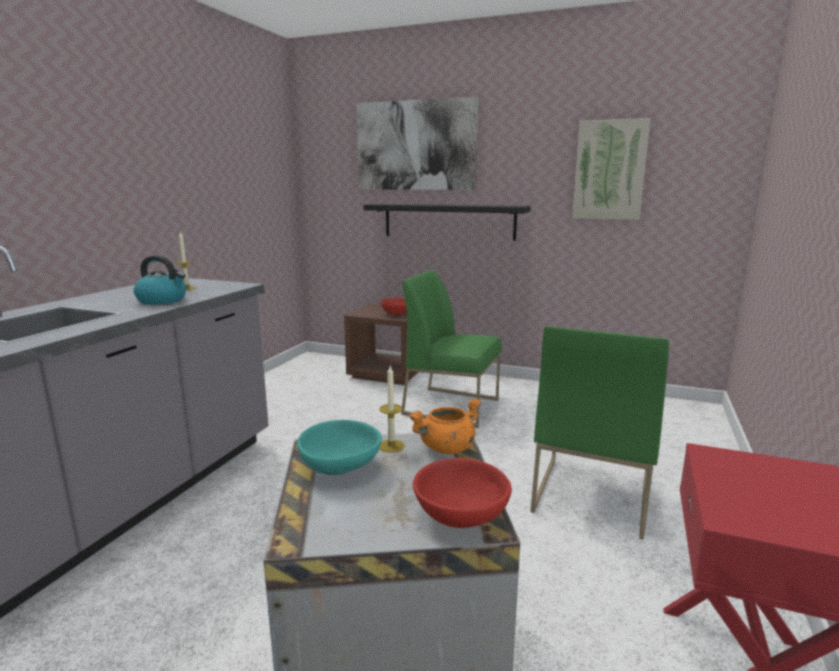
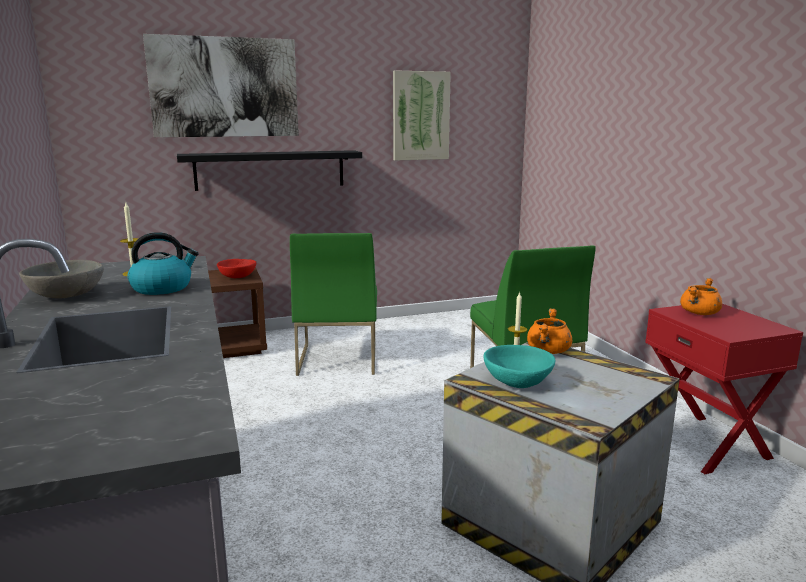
camera: 40 degrees left, 0 degrees up
(113, 295) = (67, 295): none -> grey bowl
(452, 406) = (337, 358): green chair -> green chair turned 75 degrees counterclockwise
(462, 515) = (634, 378): red bowl -> none
(756, 473) = (699, 313): none -> orange cooking pot

